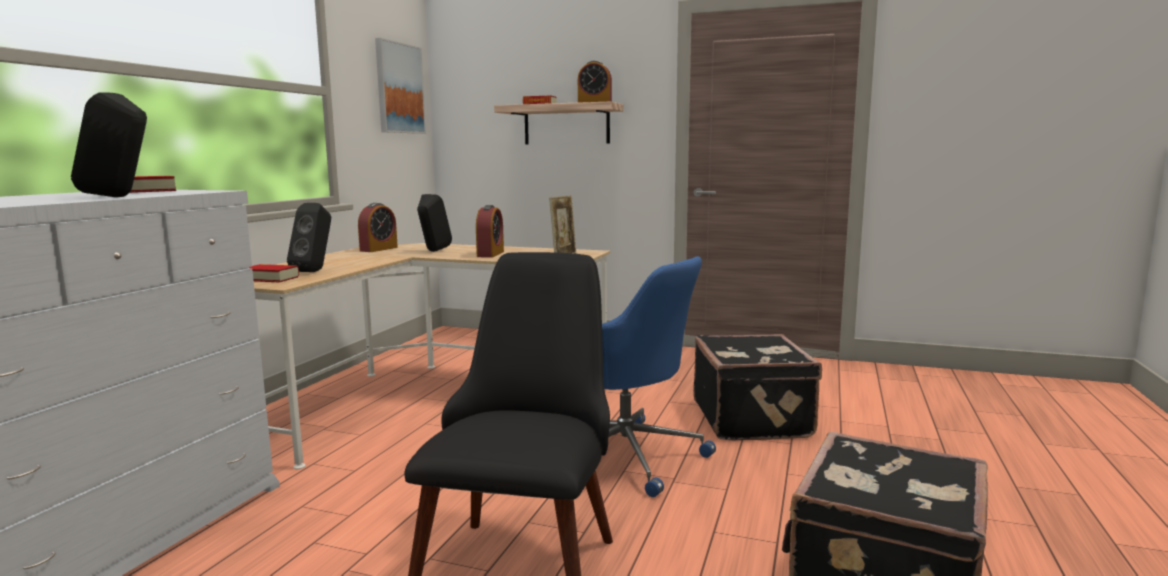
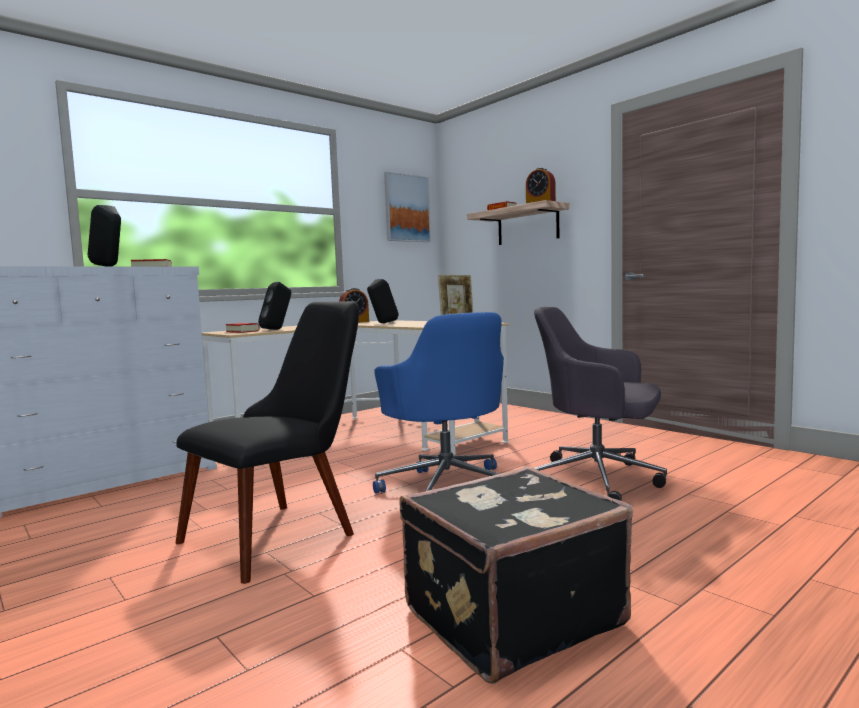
camera: 30 degrees right, 5 degrees down
(490, 254) = (412, 324): alarm clock -> none
(753, 419) = (598, 480): black suitcase -> grey office chair

